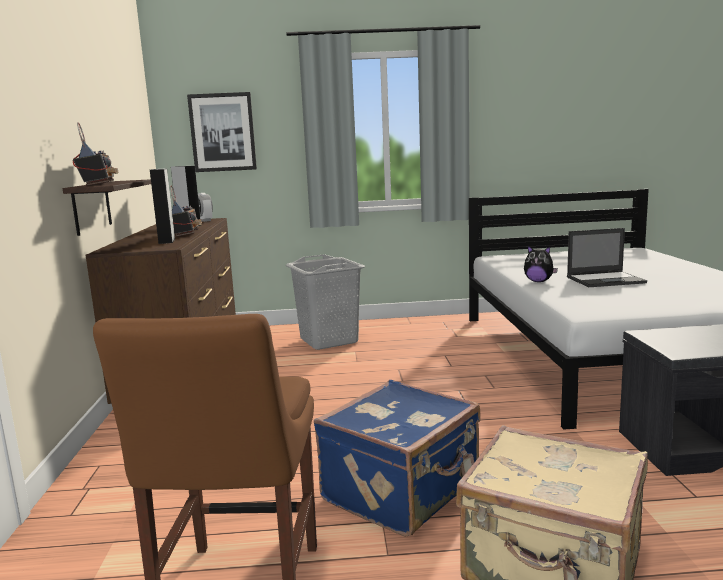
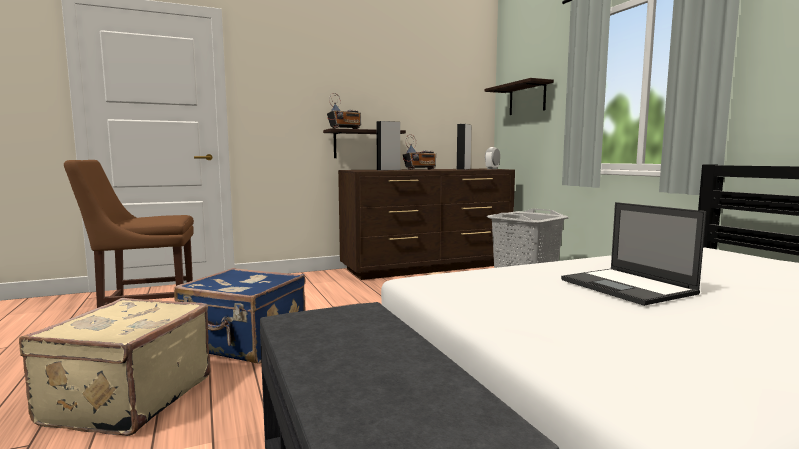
camera: 70 degrees right, 5 degrees down
(222, 132) = (527, 99): picture -> shelf
(538, 281) = (570, 264): plush toy -> none

